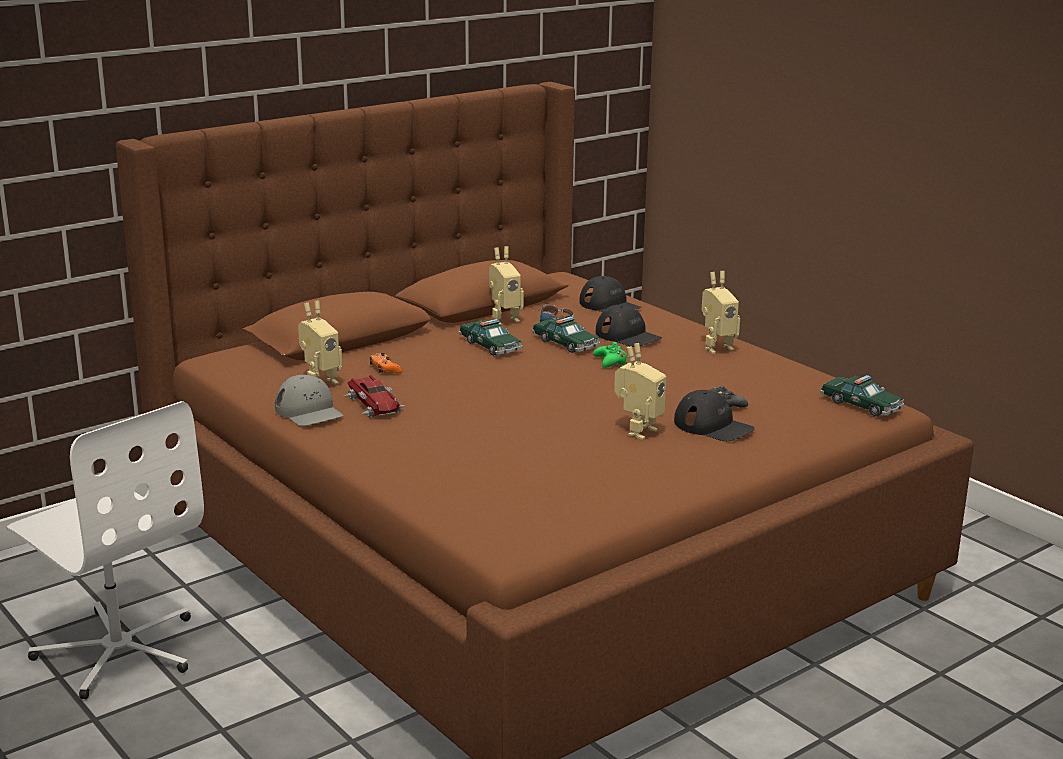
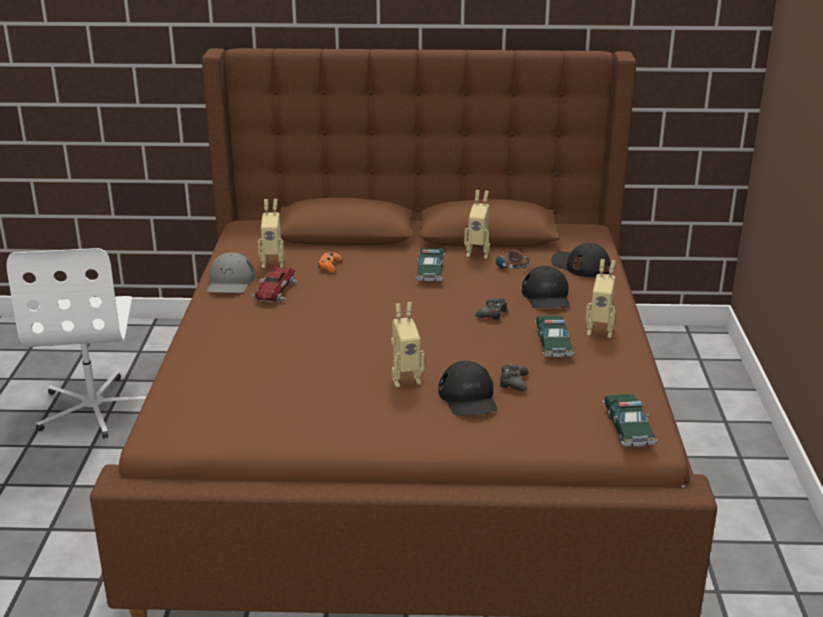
camera: 40 degrees right, 5 degrees up
(565, 343) = (487, 287): toy car -> toy car (553, 343)
(609, 305) = (580, 265): black cap -> black cap turned 135 degrees clockwise
(610, 361) = (492, 314): green game controller -> black game controller

